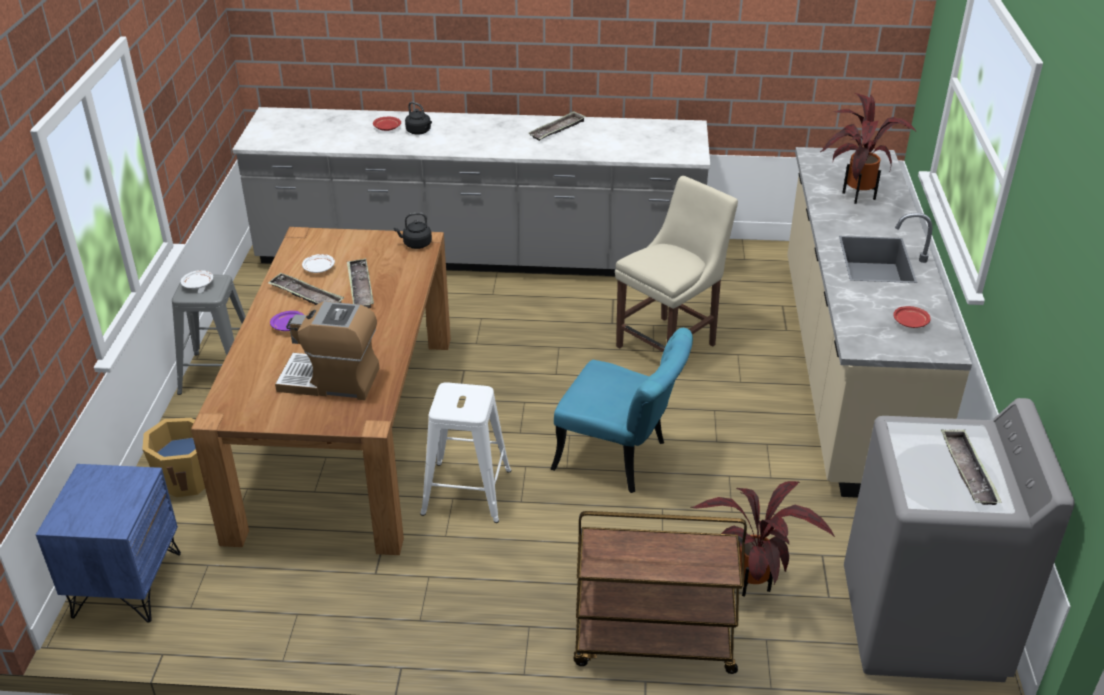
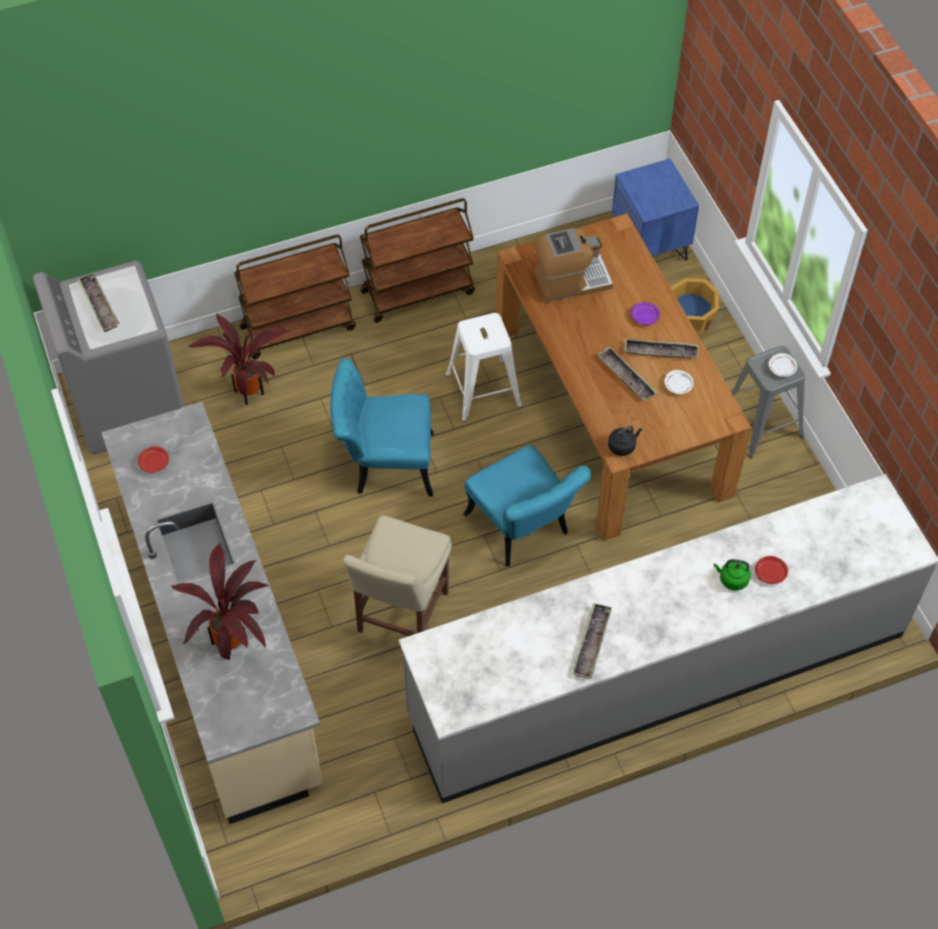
camera: 155 degrees right, 20 degrees up
(419, 131) = (732, 579): black kettle -> green kettle
(465, 634) = (418, 291): none -> brown cart
(517, 365) = (523, 531): none -> turquoise chair

